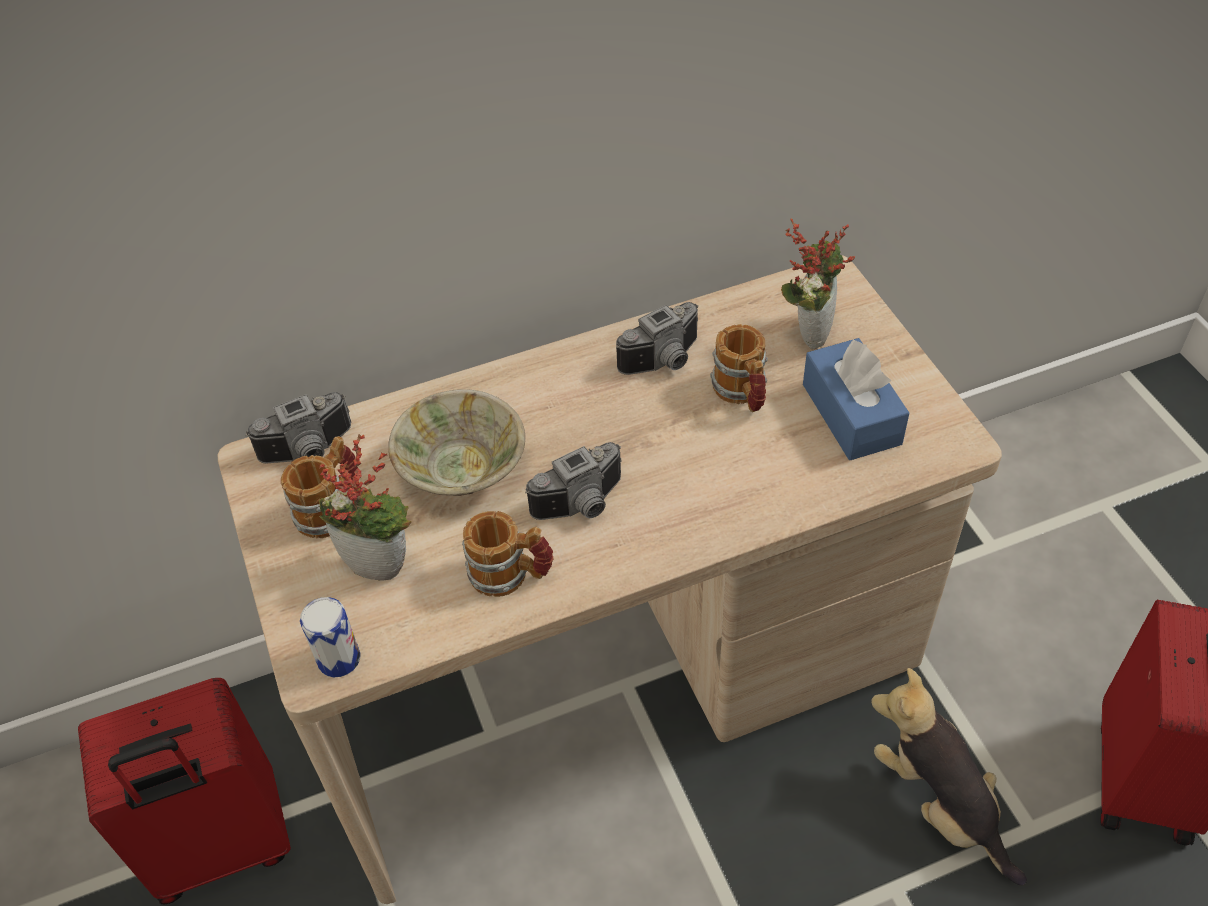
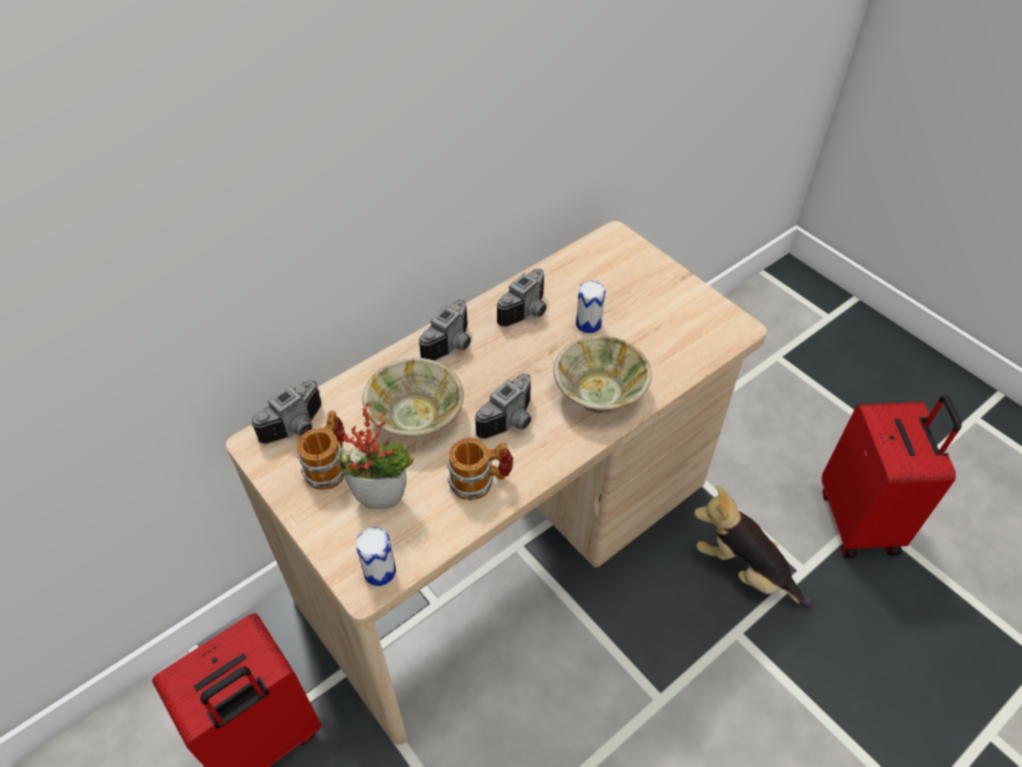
camera: 20 degrees left, 0 degrees up
(547, 386) = (453, 346): none -> camera
(720, 490) = (600, 391): none -> beige bowl
(742, 393) = (588, 324): mug -> can
(809, 330) = (614, 273): potted plant -> none
(851, 414) = (664, 323): blue tissue box -> none

